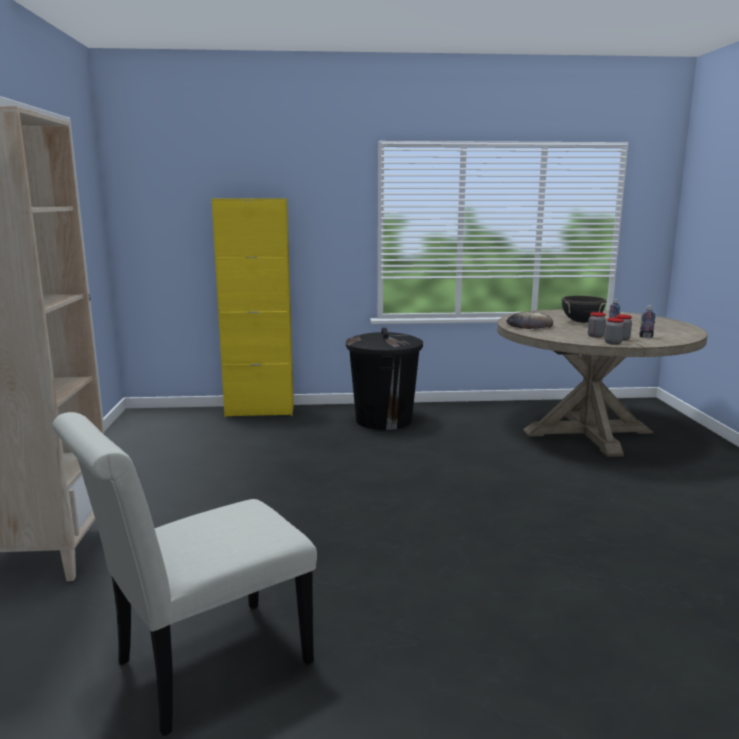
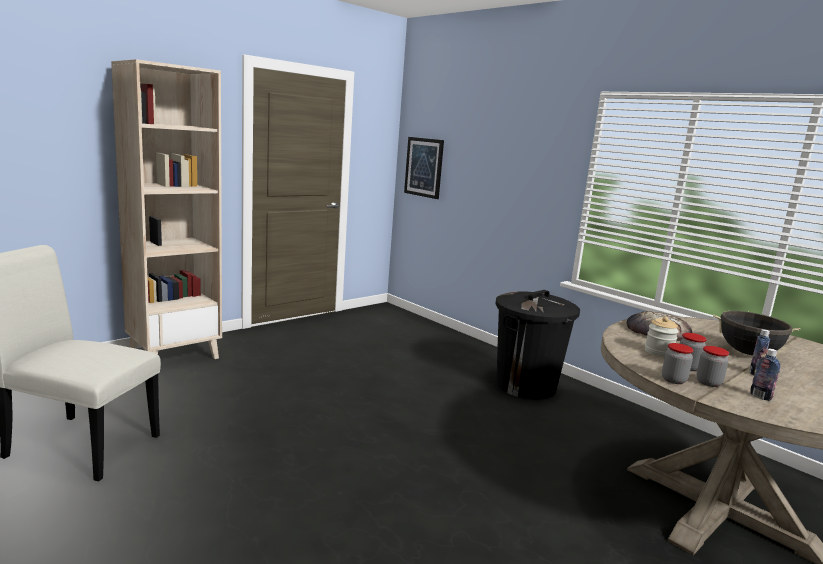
camera: 50 degrees right, 0 degrees up
(160, 233) = (424, 167): none -> picture
(259, 411) = (454, 337): yellow cabinet -> none
(566, 334) = (658, 352): none -> jar

